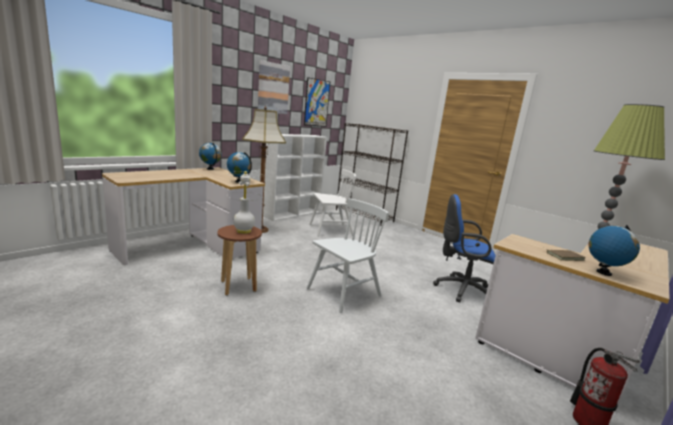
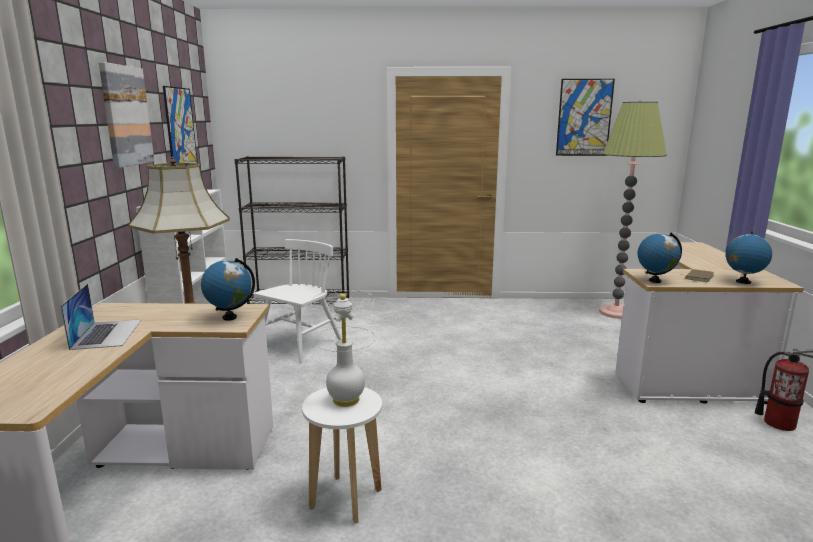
camera: 40 degrees left, 0 degrees up
(193, 173) = (107, 334): none -> laptop
(210, 169) = (103, 312): globe -> globe (655, 281)
(238, 286) = (346, 499): brown stool -> white stool
(343, 293) = (468, 423): white chair -> none
(460, 289) = (543, 354): blue office chair -> none
(599, 119) = (584, 117): none -> picture

